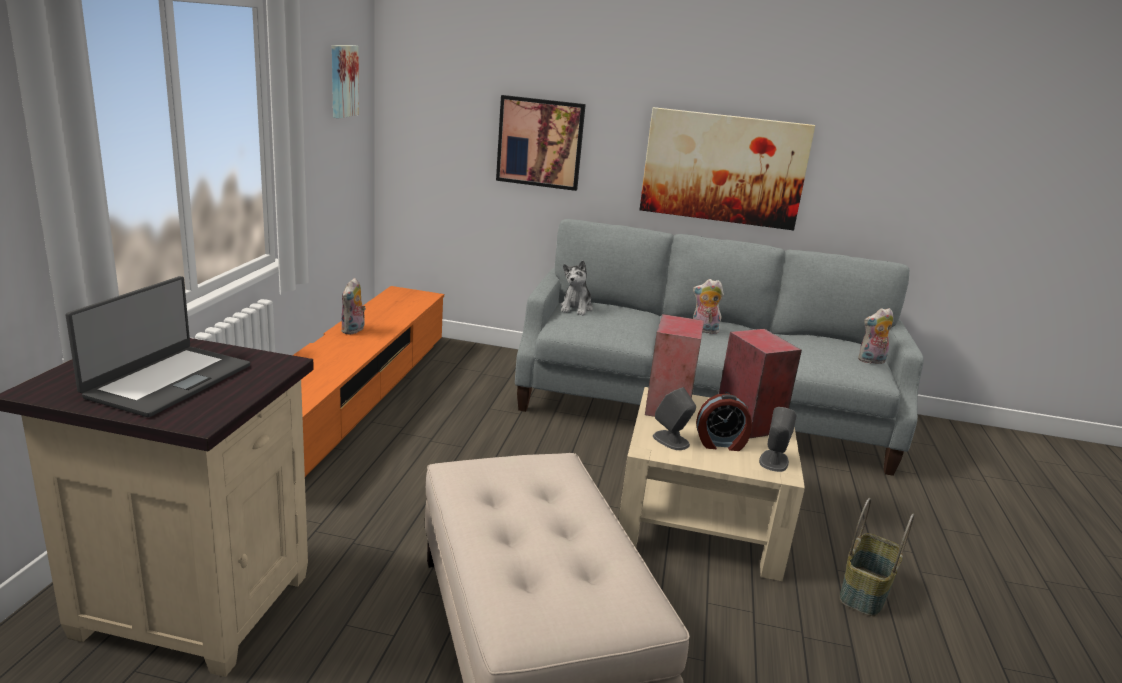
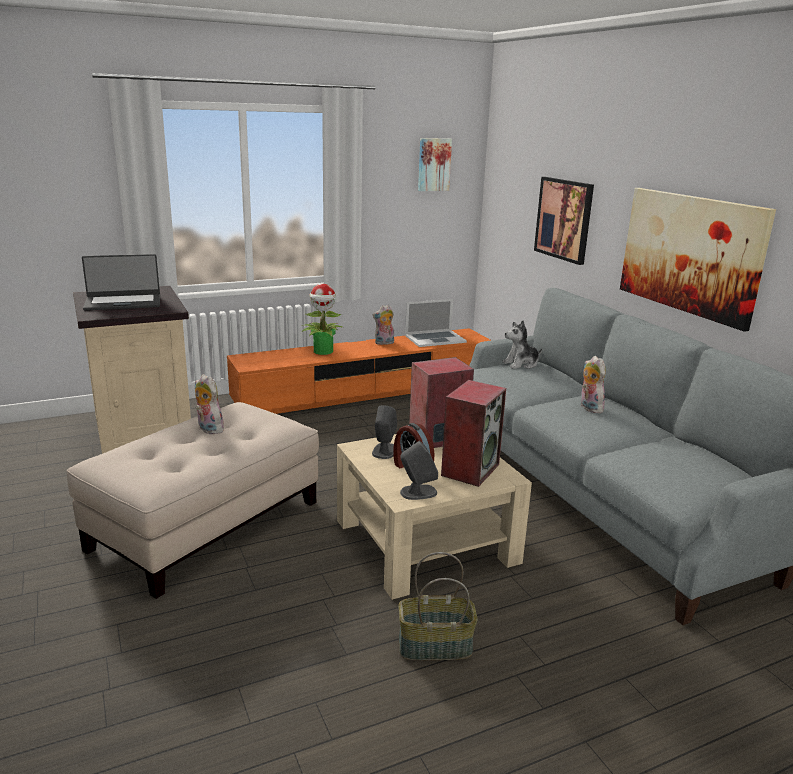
camera: 55 degrees right, 0 degrees up
(315, 365) = (323, 351): none -> potted plant
(390, 308) = (435, 339): none -> laptop
(871, 361) = (708, 486): plush toy -> plush toy (208, 429)

